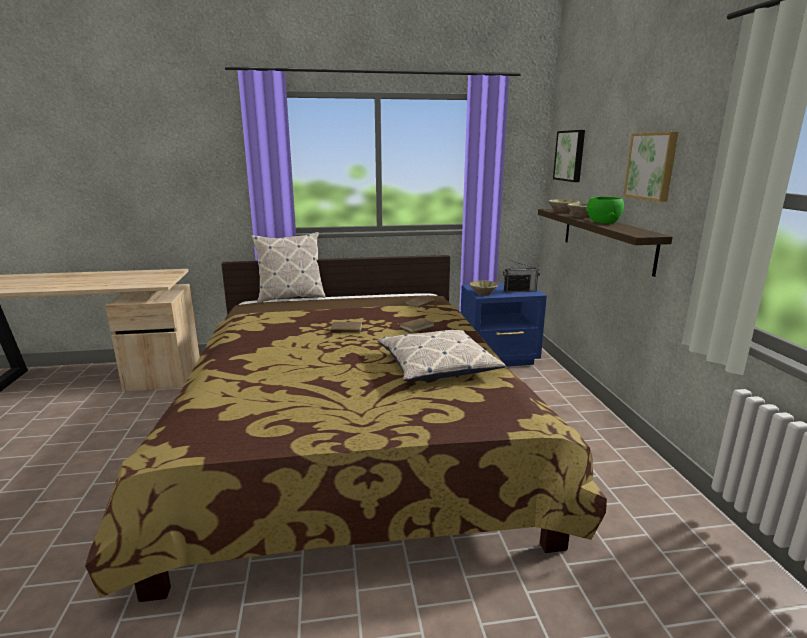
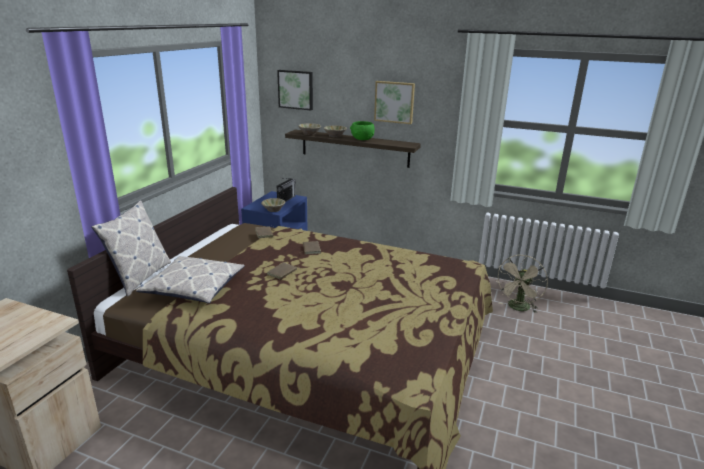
camera: 60 degrees left, 5 degrees up
(437, 365) = (383, 263): pillow -> pillow (194, 287)
(684, 593) = (518, 308): none -> beige fan

